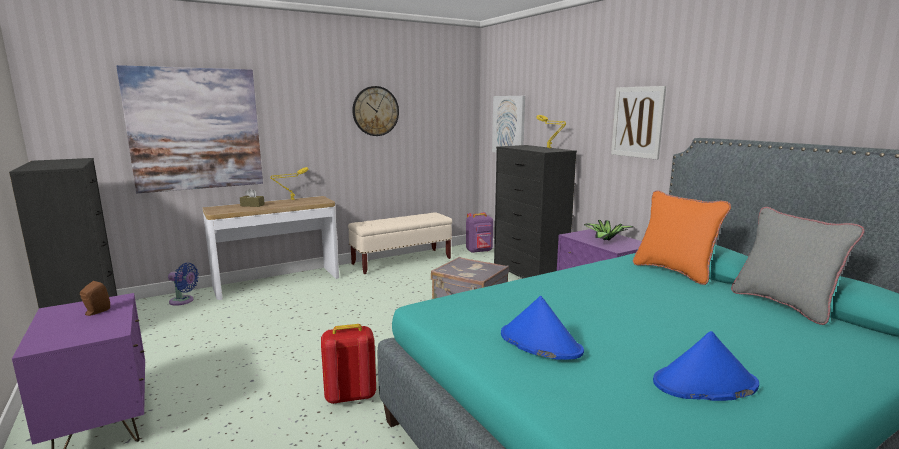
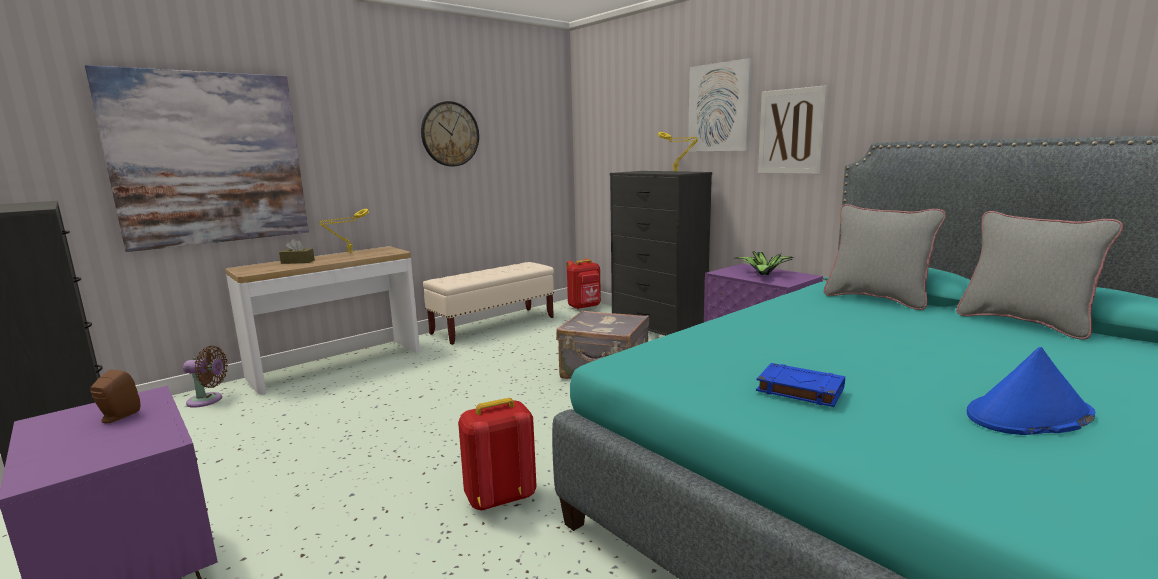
camera: 10 degrees left, 0 degrees up
(183, 301) = (208, 400): blue fan -> brown fan
(479, 251) = (584, 307): purple backpack -> red backpack
(509, 125) = (615, 148): picture -> picture (719, 107)
(539, 343) = (799, 389): blue hat -> blue book
(674, 271) = (876, 299): orange pillow -> grey pillow

